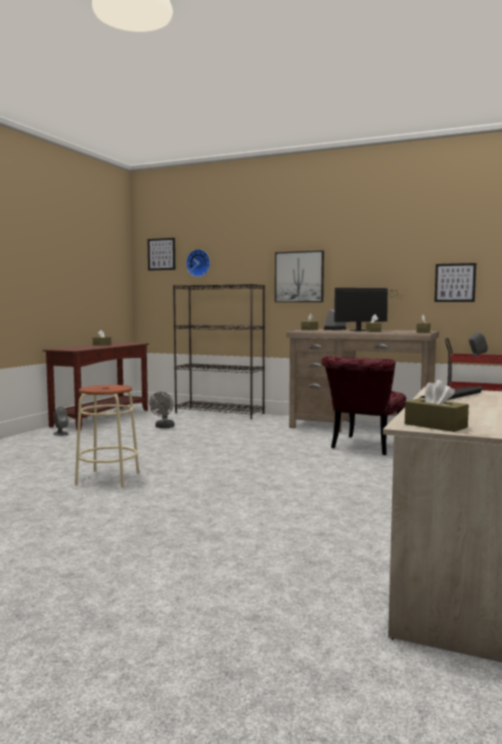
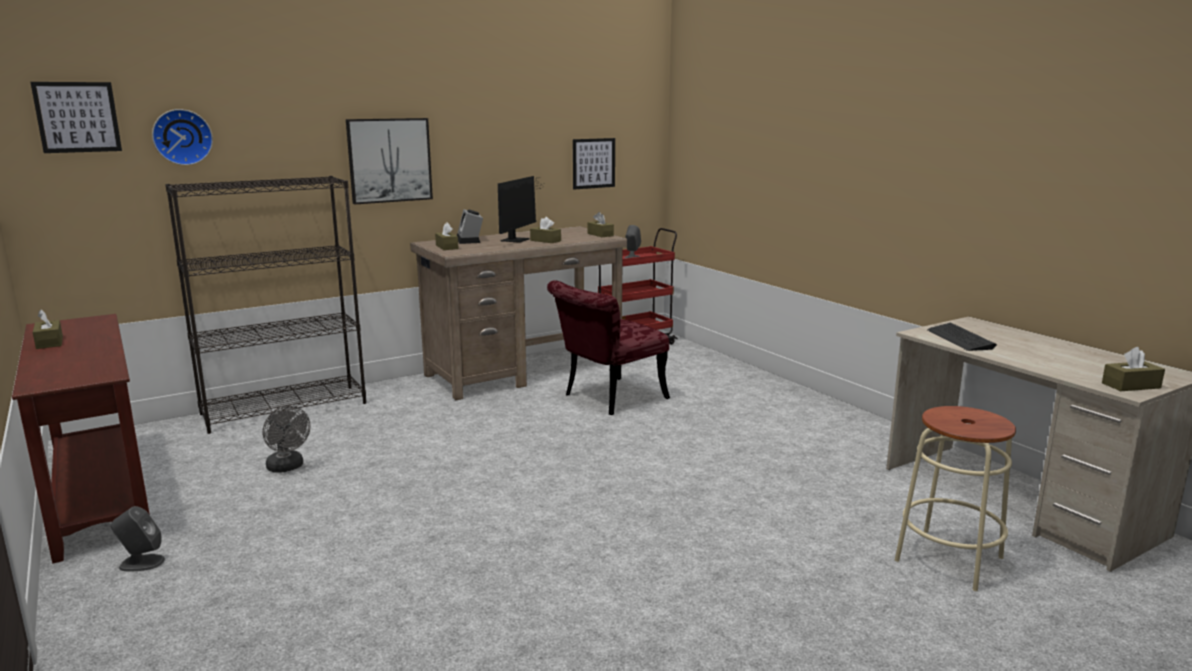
camera: 55 degrees left, 10 degrees up
(108, 479) = (520, 586): beige stool -> beige stool (949, 559)
(364, 447) = (607, 399): red chair -> red chair turned 75 degrees clockwise

